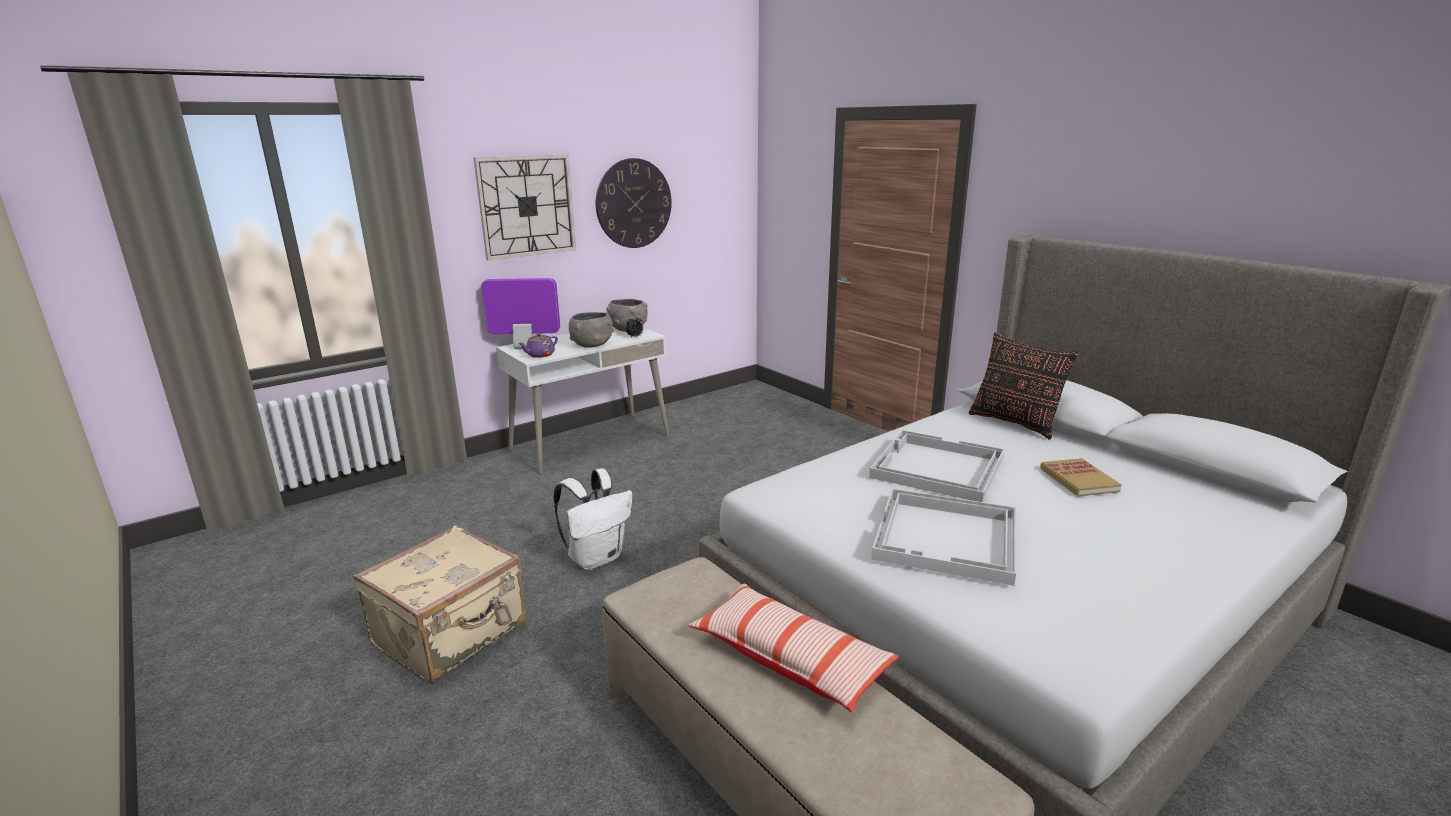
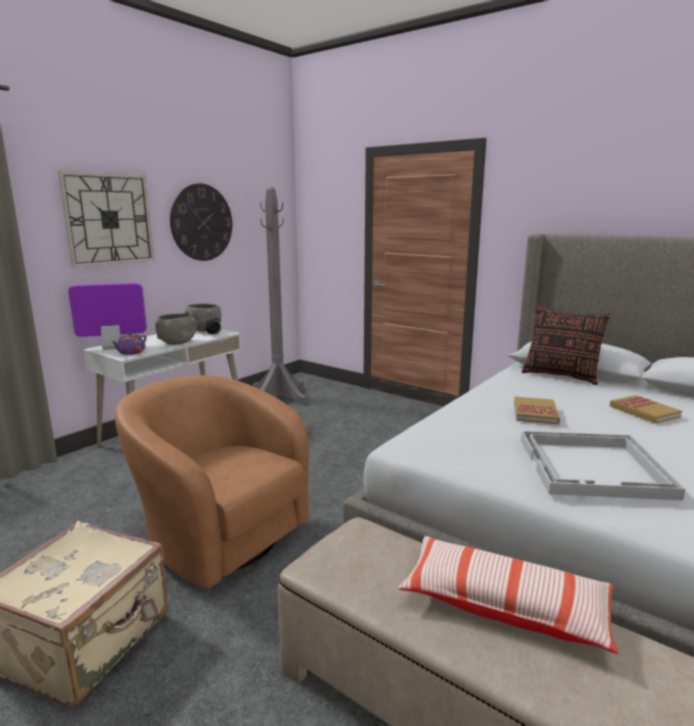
camera: 15 degrees left, 5 degrees down
(596, 558) = (218, 535): white backpack -> brown armchair
(718, 409) = (278, 396): none -> grey clothes rack
(936, 468) = (535, 412): white tray -> book

